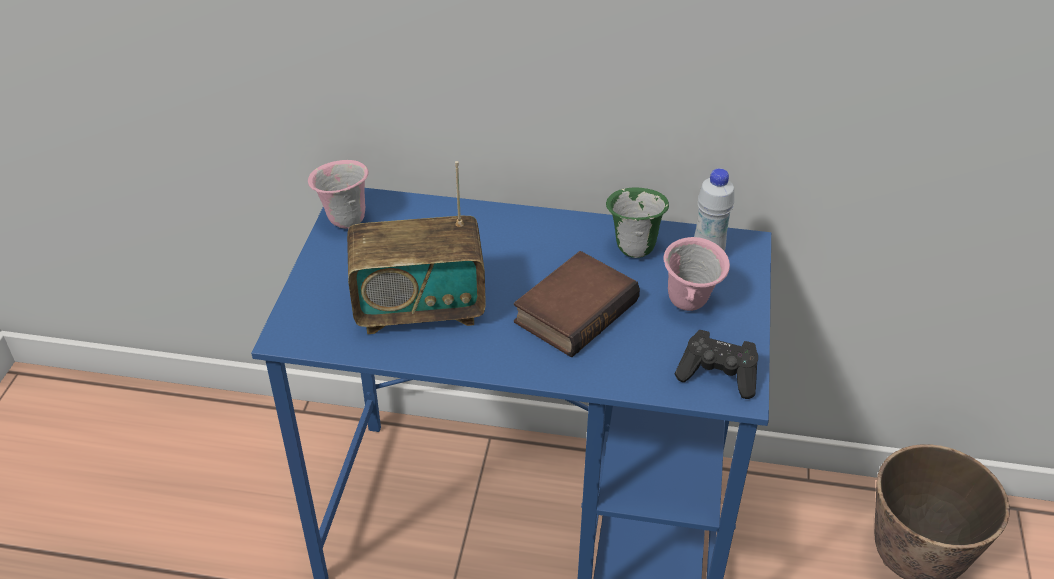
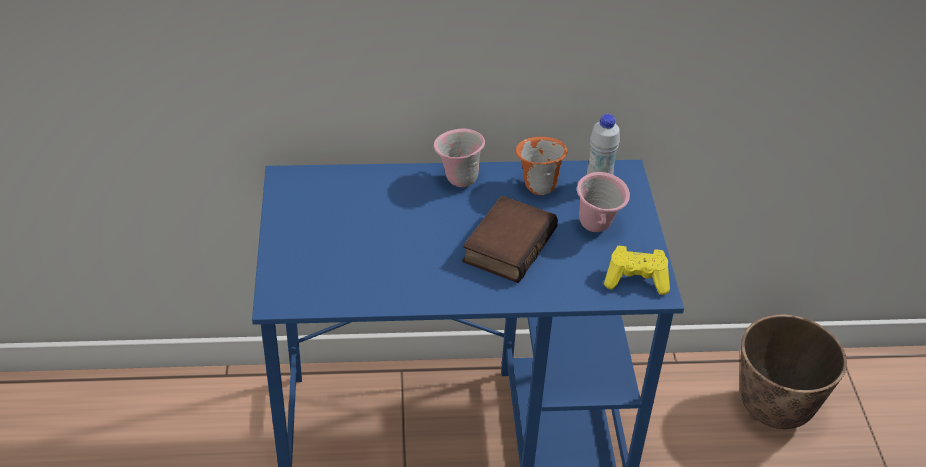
camera: 15 degrees left, 0 degrees up
(343, 220) = (287, 196): pink mug -> pink mug (457, 180)
(419, 309) = (380, 262): radio -> none
(633, 247) = (537, 187): green mug -> orange mug
(718, 375) = (636, 280): black game controller -> yellow game controller

